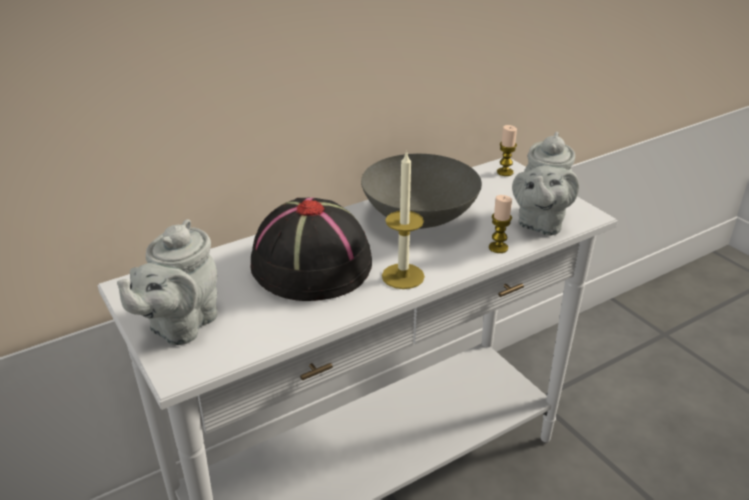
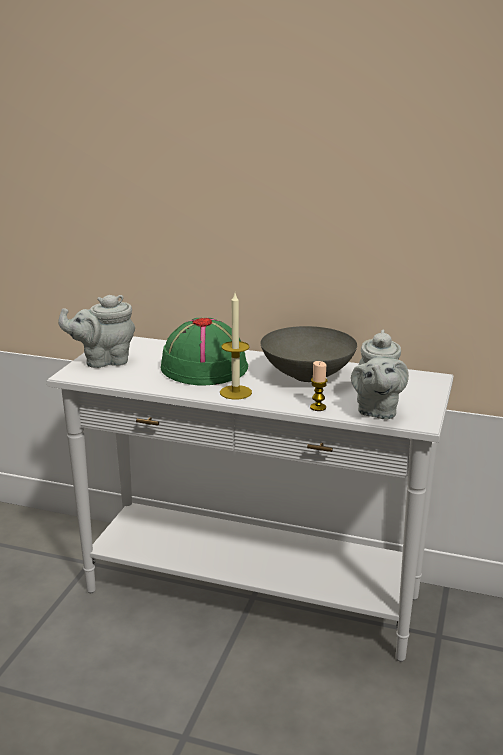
camera: 50 degrees right, 10 degrees down
(310, 265) = (204, 367): black hat -> green hat
(505, 172) = (425, 380): candle -> none
(540, 223) = (376, 410): grey teapot -> grey teapot turned 60 degrees counterclockwise

